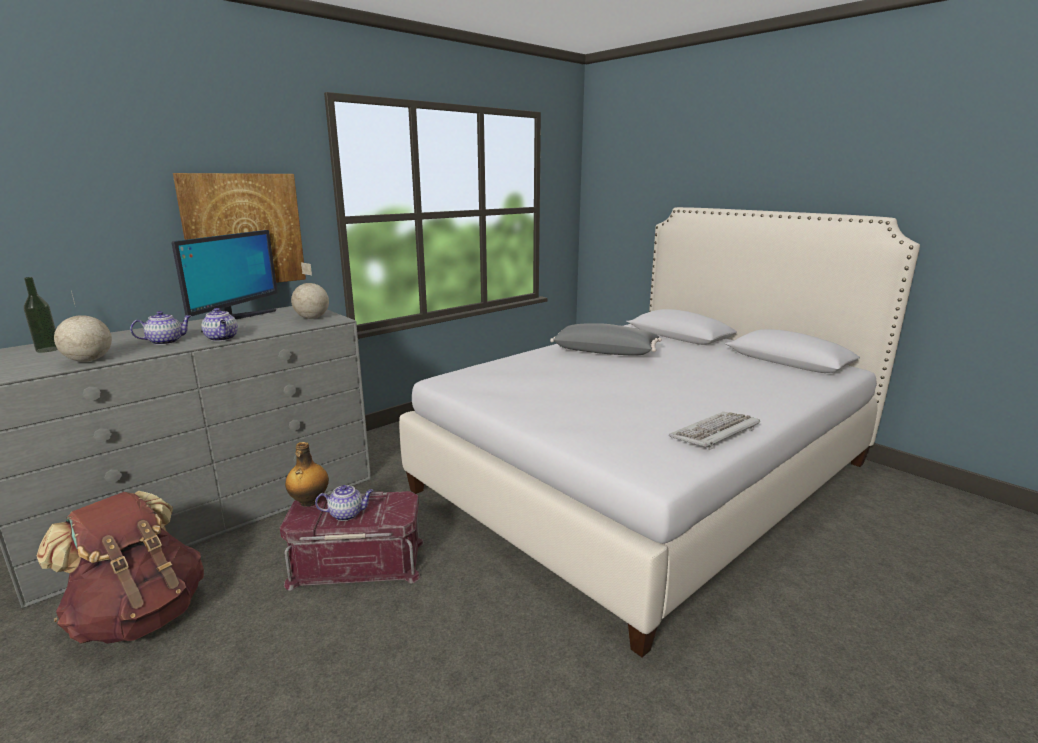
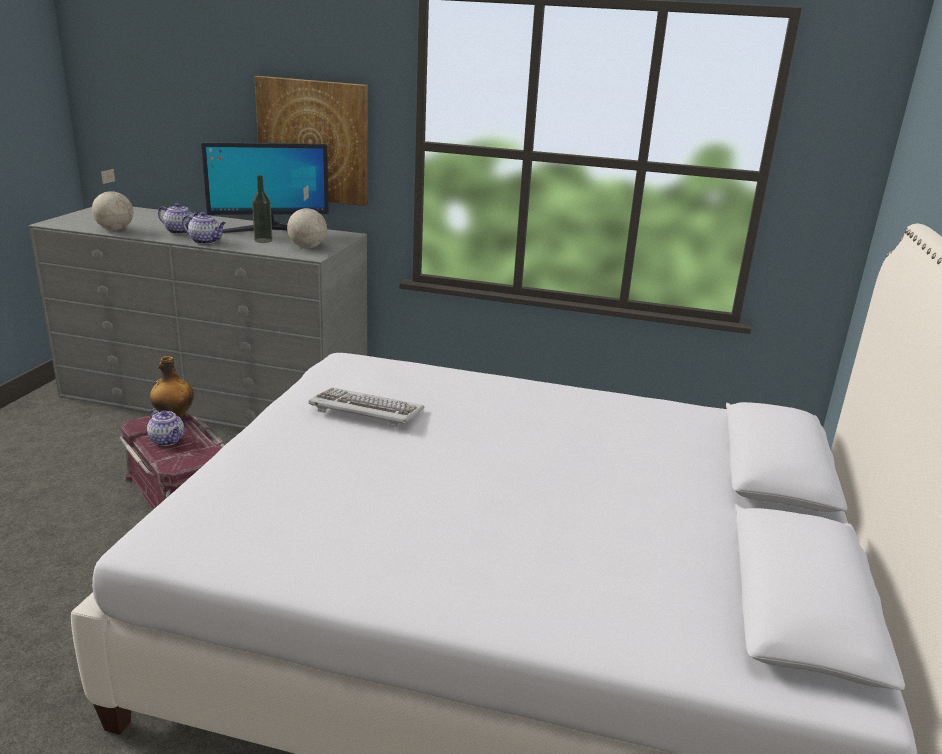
camera: 55 degrees right, 5 degrees up
(48, 349) = (134, 214): bottle -> bottle (263, 240)
(140, 616) = (66, 437): brown backpack -> none
(222, 338) = (206, 241): teapot -> teapot turned 90 degrees counterclockwise
(605, 352) = (576, 423): grey pillow -> none
(715, 433) = (318, 563): keyboard -> keyboard (366, 410)

